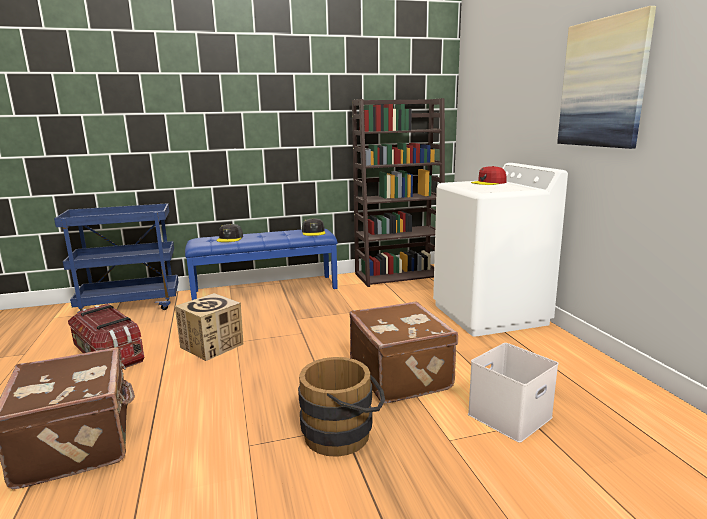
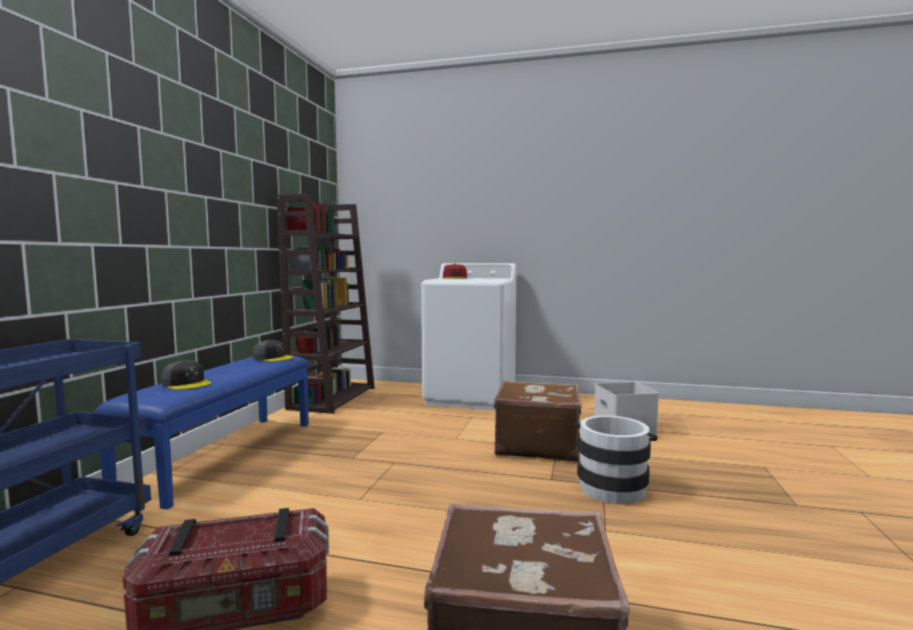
camera: 60 degrees left, 10 degrees down
(212, 345) = (345, 515): cardboard box -> none
(344, 434) = (612, 486): brown bucket -> white bucket
(603, 83) = (538, 200): picture -> none

